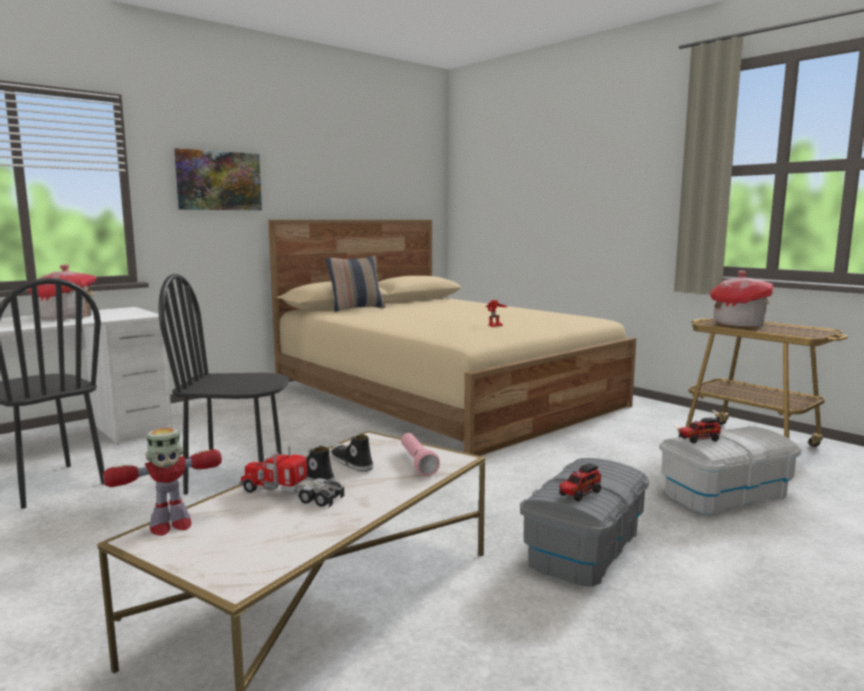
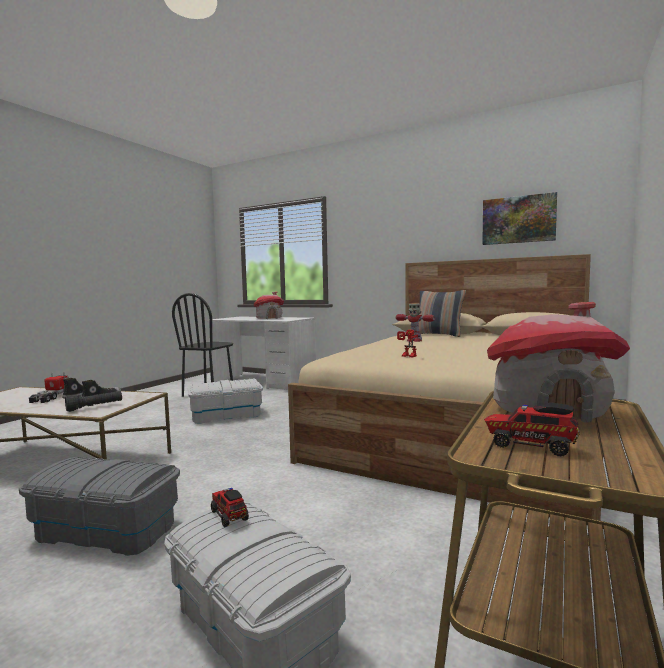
camera: 70 degrees right, 5 degrees down
(170, 526) = (28, 389): toy robot -> toy robot (414, 340)
(219, 181) = (377, 239): picture -> picture (518, 220)
(236, 479) = (226, 415): black chair -> white storage box
(417, 463) = (95, 407): pink flashlight -> black flashlight
(579, 494) = (69, 467): toy truck -> toy truck (528, 445)

